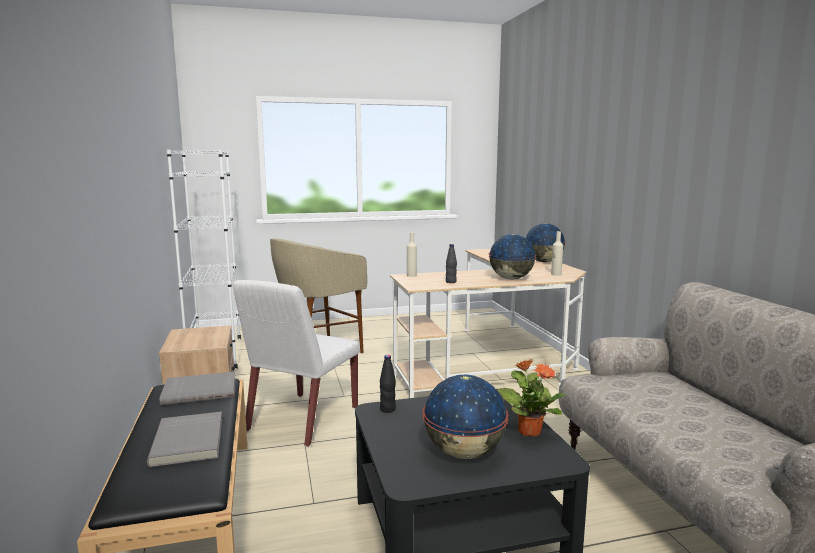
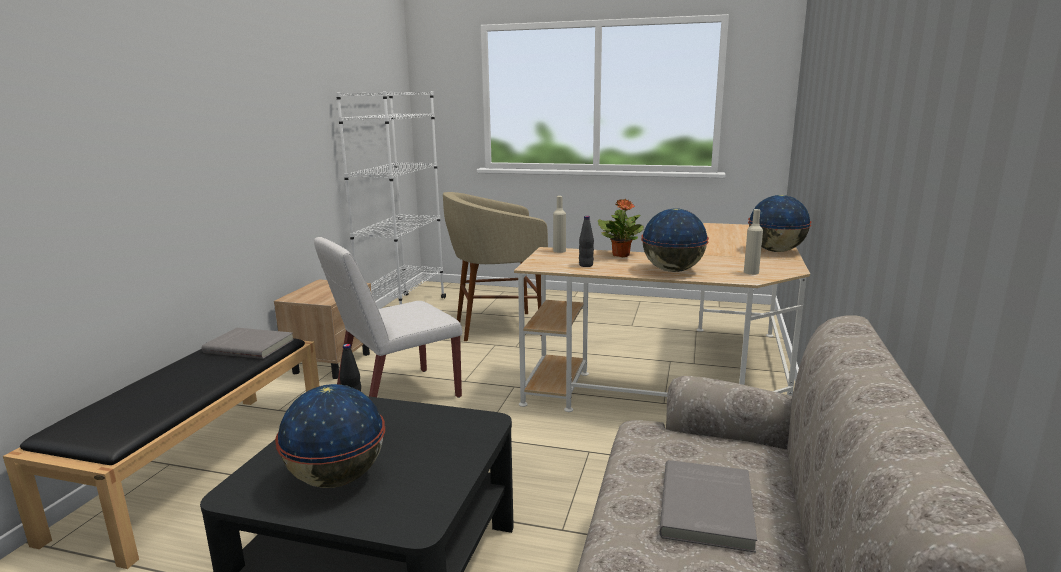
camera: 30 degrees right, 5 degrees up
(190, 441) = (169, 392): grey book -> grey book (709, 508)
(529, 431) = (443, 476): potted plant -> potted plant (621, 255)

